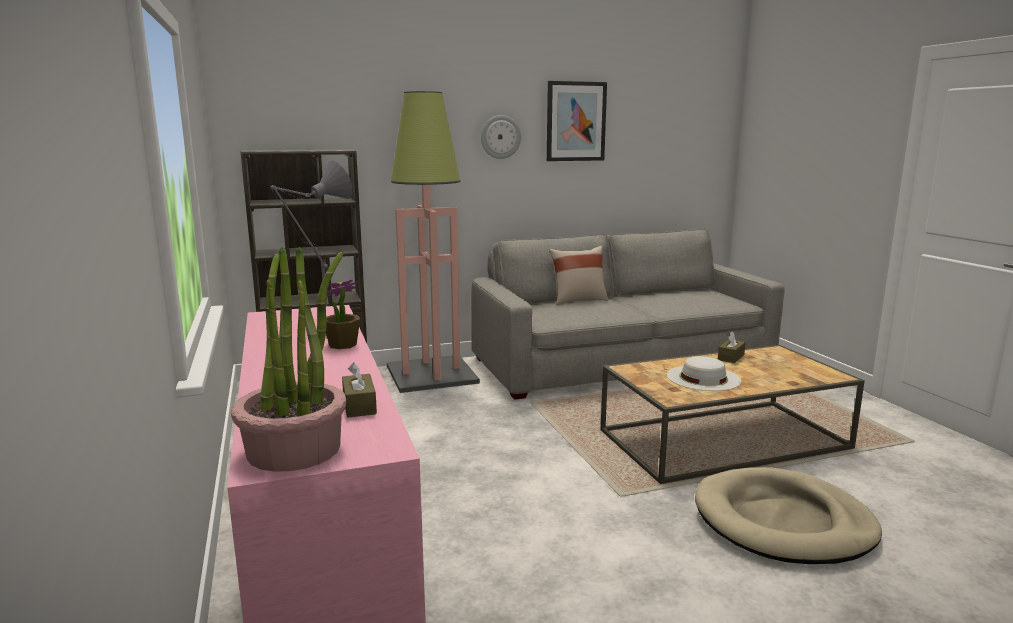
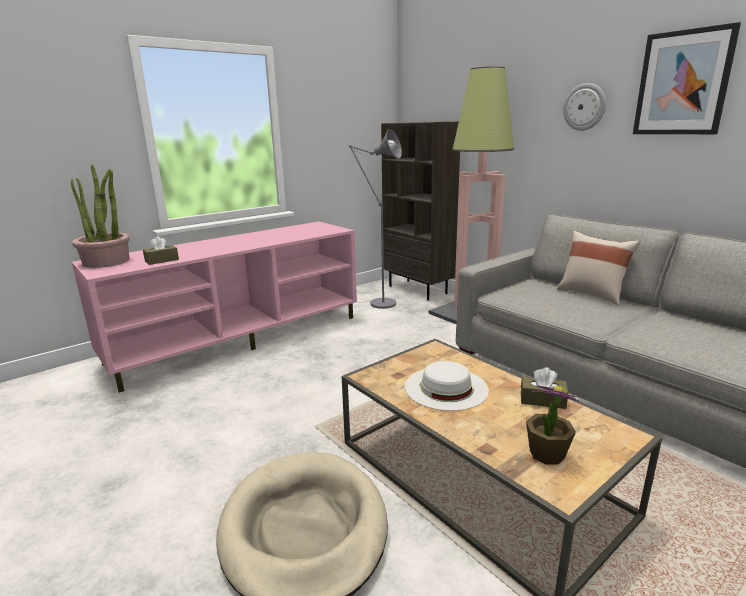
camera: 70 degrees right, 5 degrees up
(342, 345) = (264, 242): potted plant -> potted plant (546, 454)

